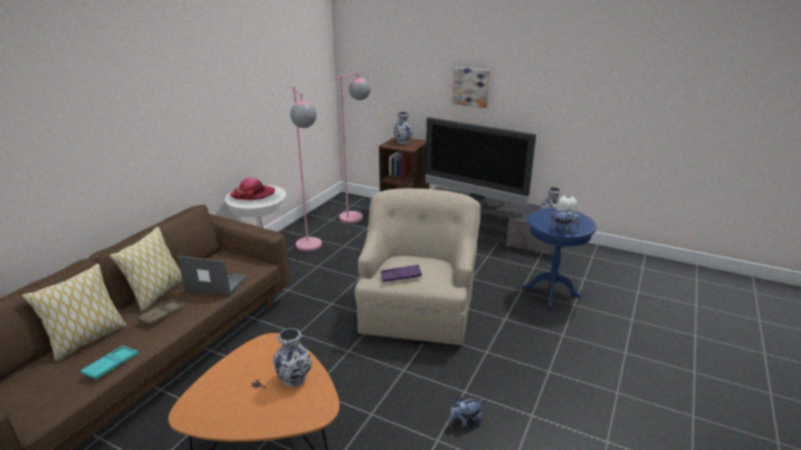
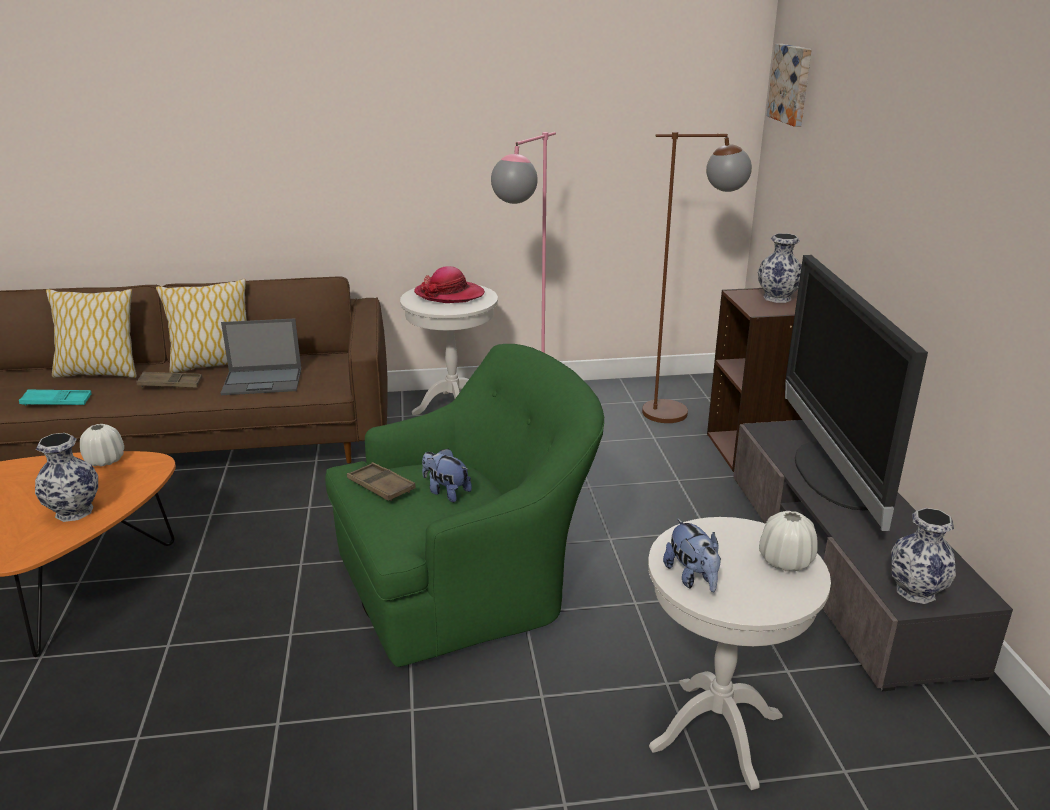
camera: 55 degrees right, 0 degrees up
(215, 283) = (263, 381): laptop -> laptop turned 105 degrees clockwise
(241, 357) = (105, 460): none -> white vase
(356, 215) = (681, 412): pink floor lamp -> brown floor lamp
(401, 276) = (381, 486): purple tray -> brown tray
(417, 309) = (468, 582): beige armchair -> green armchair
(465, 421) = (197, 754): plush toy -> plush toy (446, 492)
(471, 86) = (911, 205): picture -> picture (792, 84)
(551, 292) = (716, 732): blue side table -> white side table

